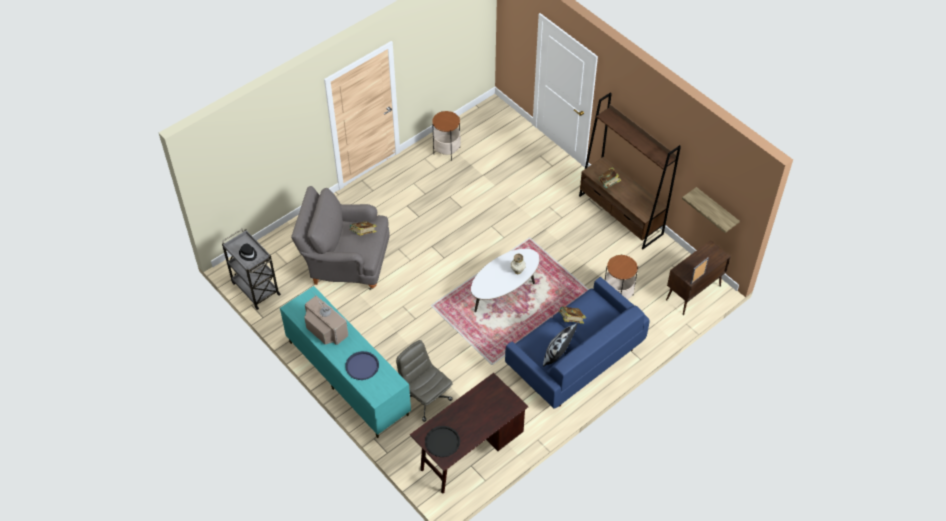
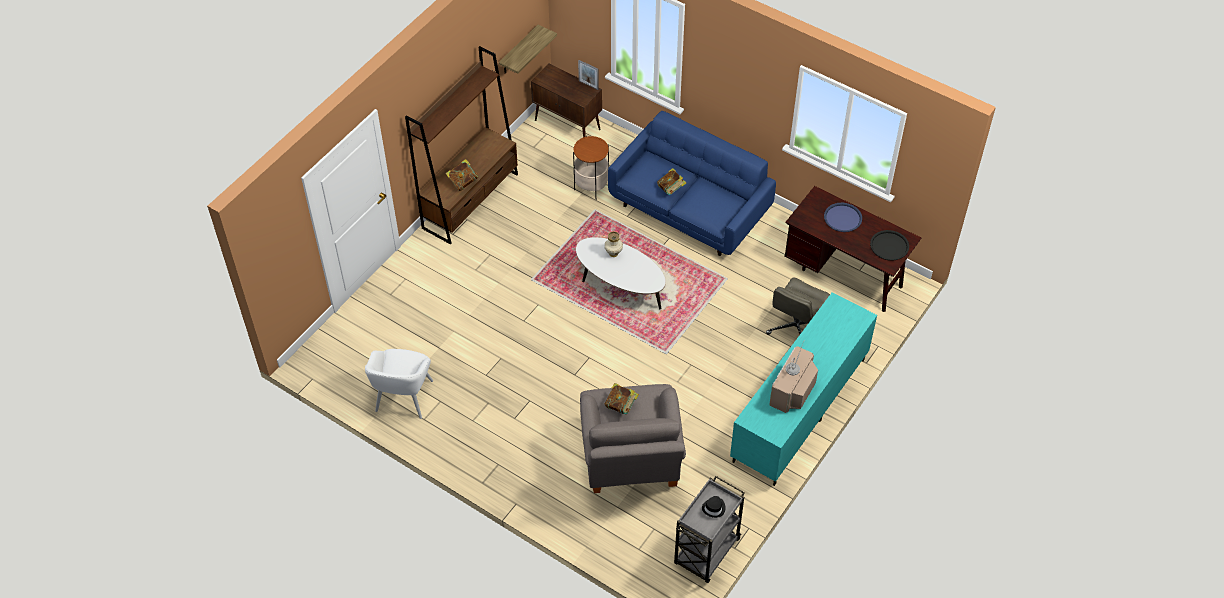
camera: 105 degrees left, 0 degrees up
(362, 366) = (828, 340): blue tray -> blue tray (843, 218)
(446, 150) = (403, 397): side table -> white armchair
(557, 354) = (720, 193): pillow -> none

